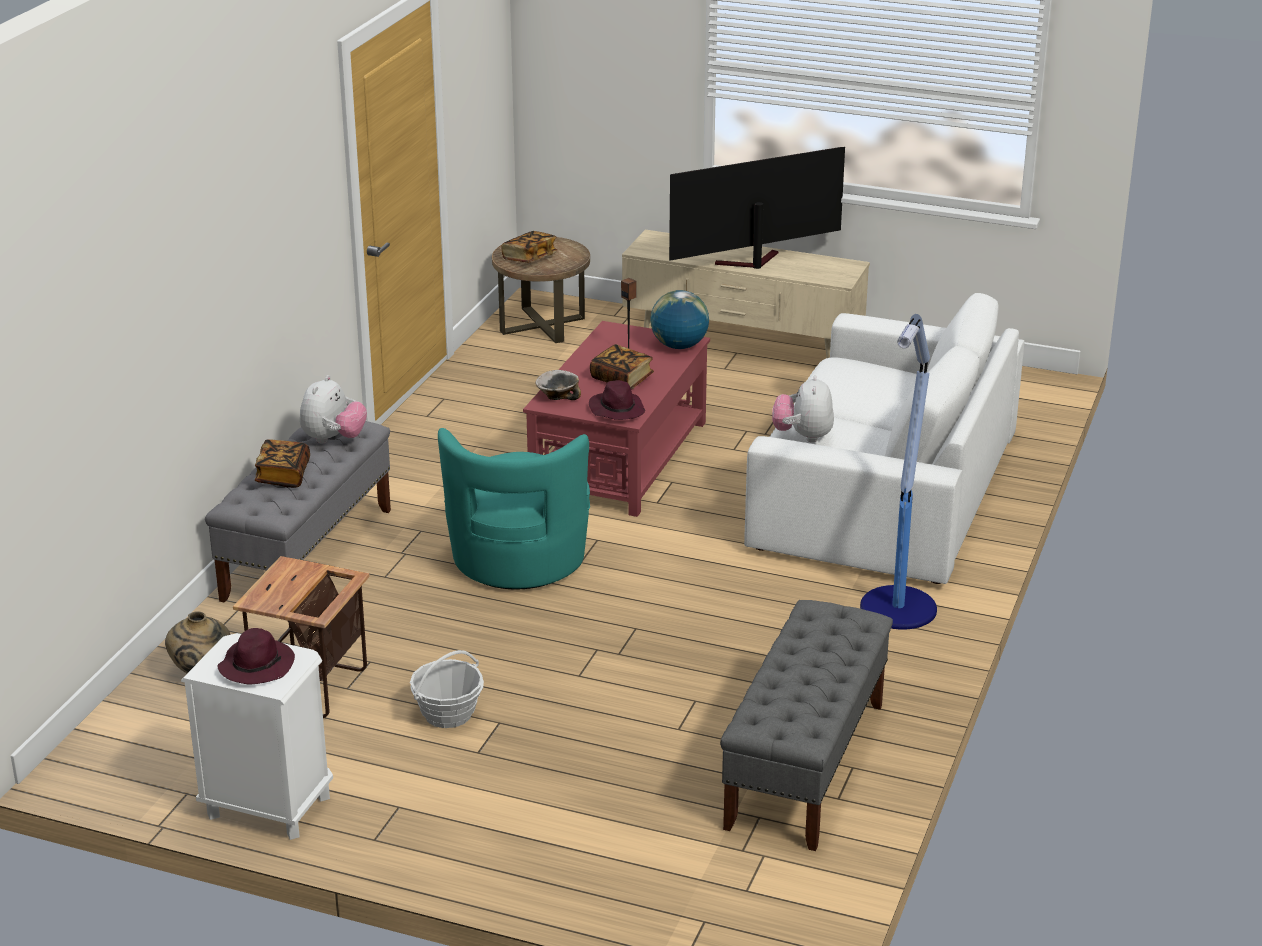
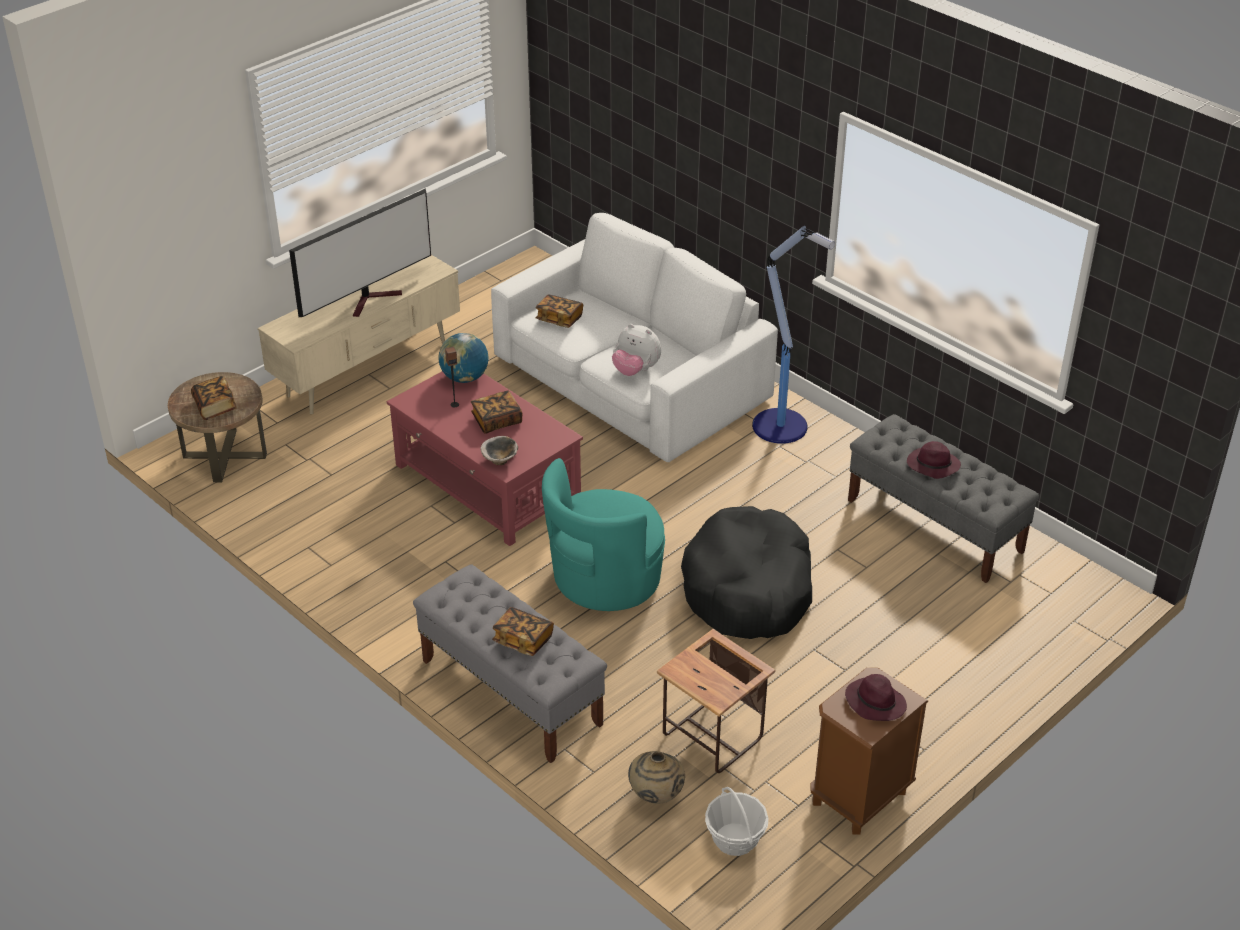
camera: 65 degrees left, 10 degrees up
(268, 807) = (859, 798): white nightstand -> brown nightstand
(333, 439) = (477, 597): plush toy -> none
(448, 714) = (789, 672): basket -> basket (735, 839)
(518, 562) = (604, 579): turquoise armchair -> turquoise armchair turned 105 degrees clockwise
(571, 655) = (748, 589): none -> black dog bed
(616, 410) = (544, 438): purple hat -> purple hat (932, 465)
(750, 263) = (373, 299): television -> television turned 135 degrees counterclockwise
(851, 373) = (559, 319): none -> book

